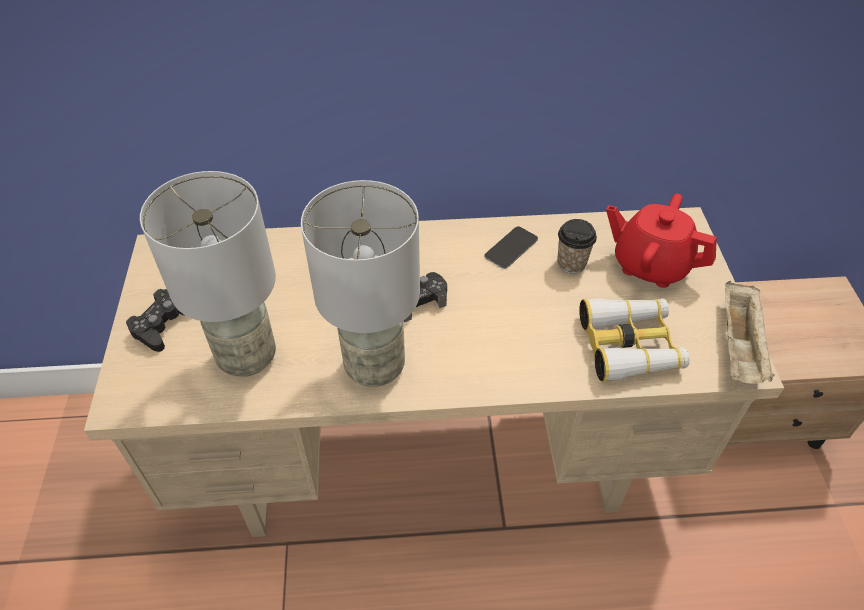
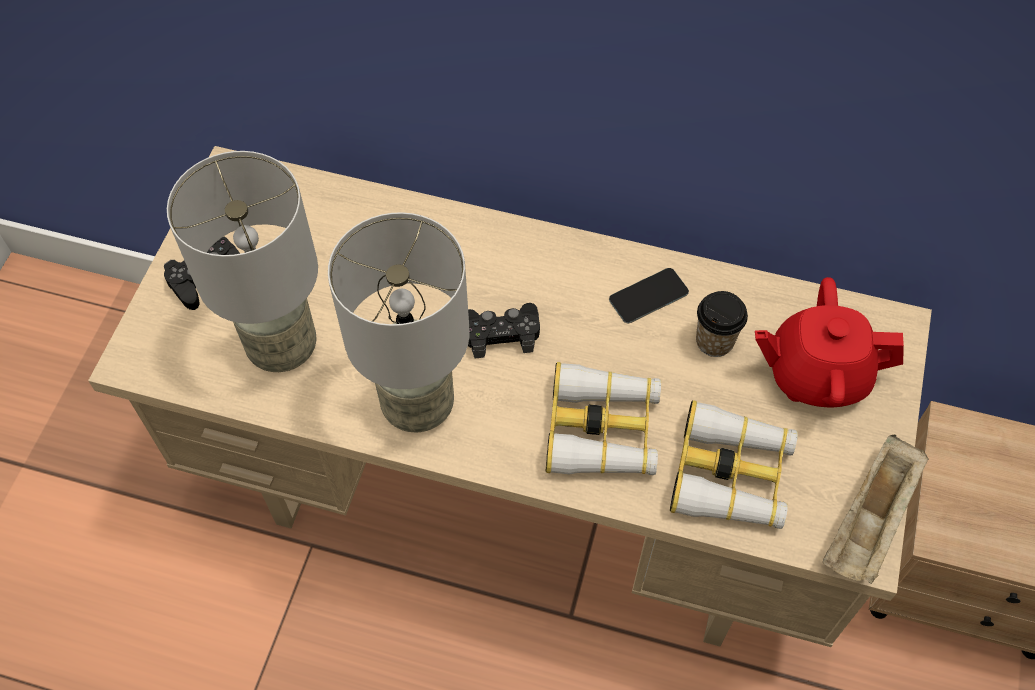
camera: 20 degrees right, 10 degrees up
(523, 343) = (602, 430): none -> binoculars
(650, 265) = (816, 374): red teapot -> red teapot turned 45 degrees counterclockwise

